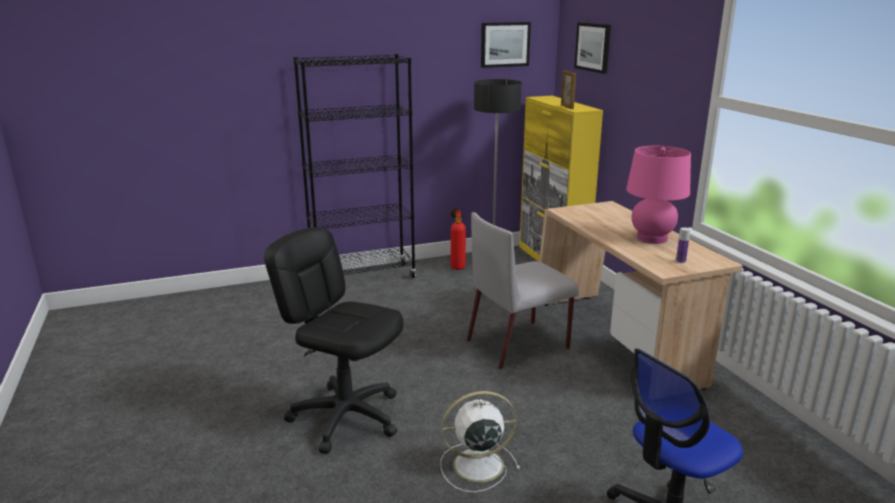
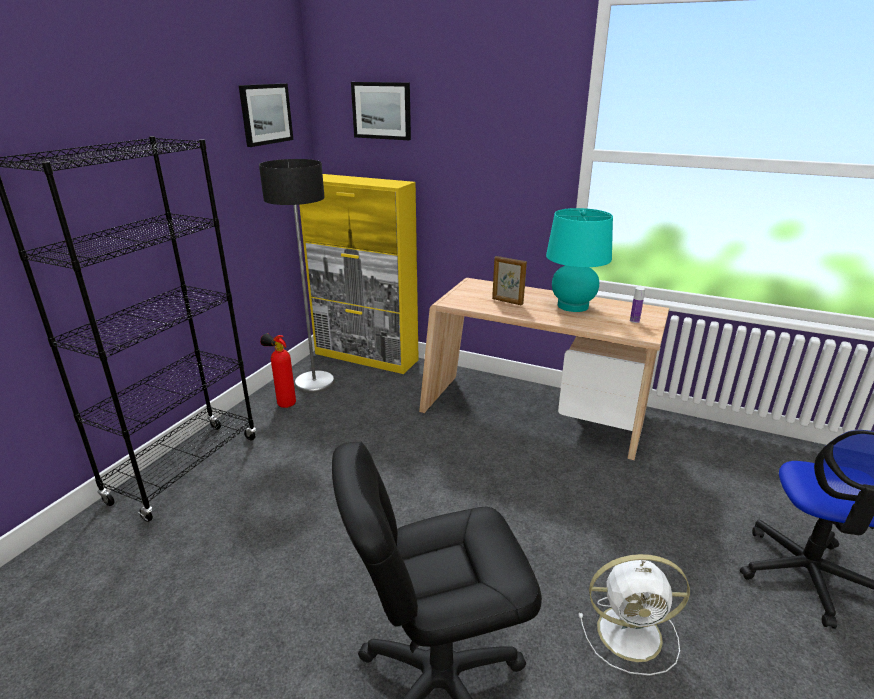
camera: 45 degrees left, 5 degrees up
(475, 465) = (632, 633): white fan -> white fan turned 120 degrees counterclockwise
(519, 344) = (466, 464): grey chair -> none
(567, 107) = (375, 184): picture frame -> picture frame (507, 301)
(652, 238) = (572, 306): pink table lamp -> turquoise table lamp

